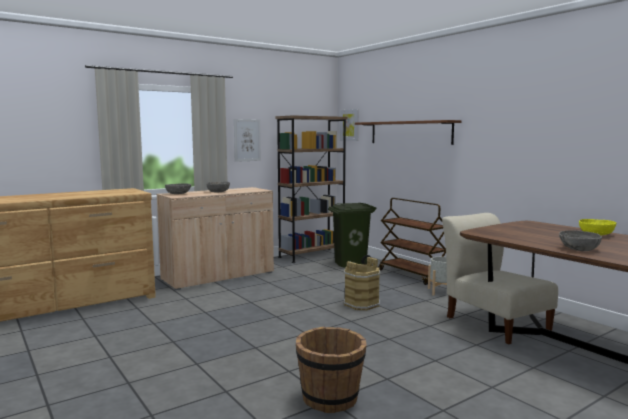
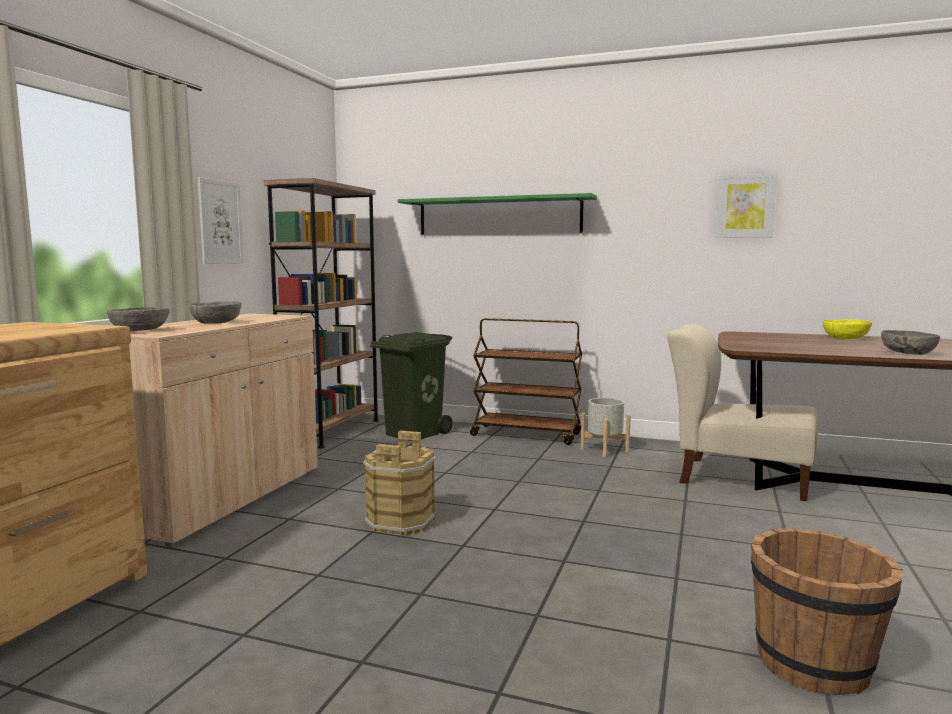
camera: 35 degrees left, 0 degrees up
(349, 125) = (368, 205): picture -> picture (745, 206)
(361, 304) = (546, 491): brown bucket -> brown bucket (400, 521)
(410, 132) = (498, 216): brown shelf -> green shelf

